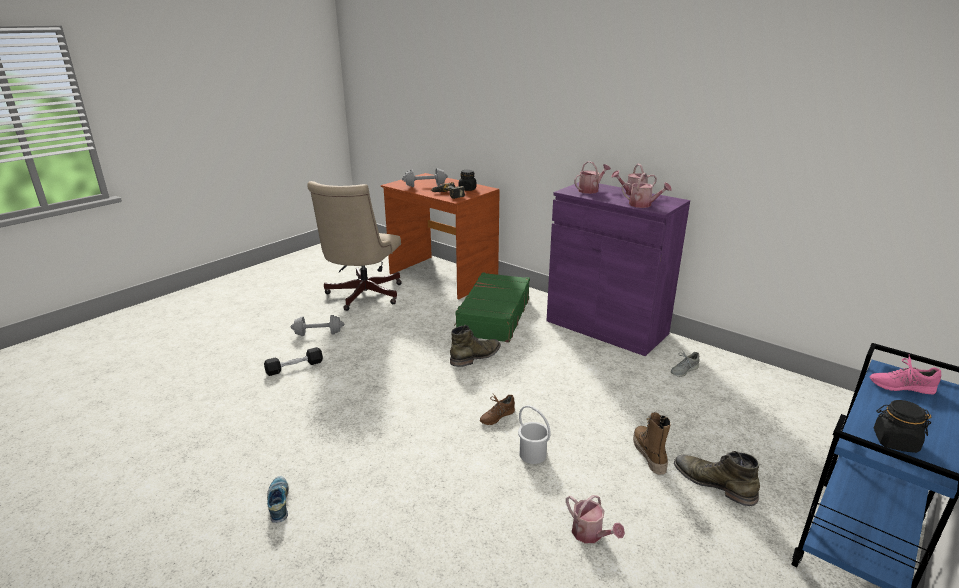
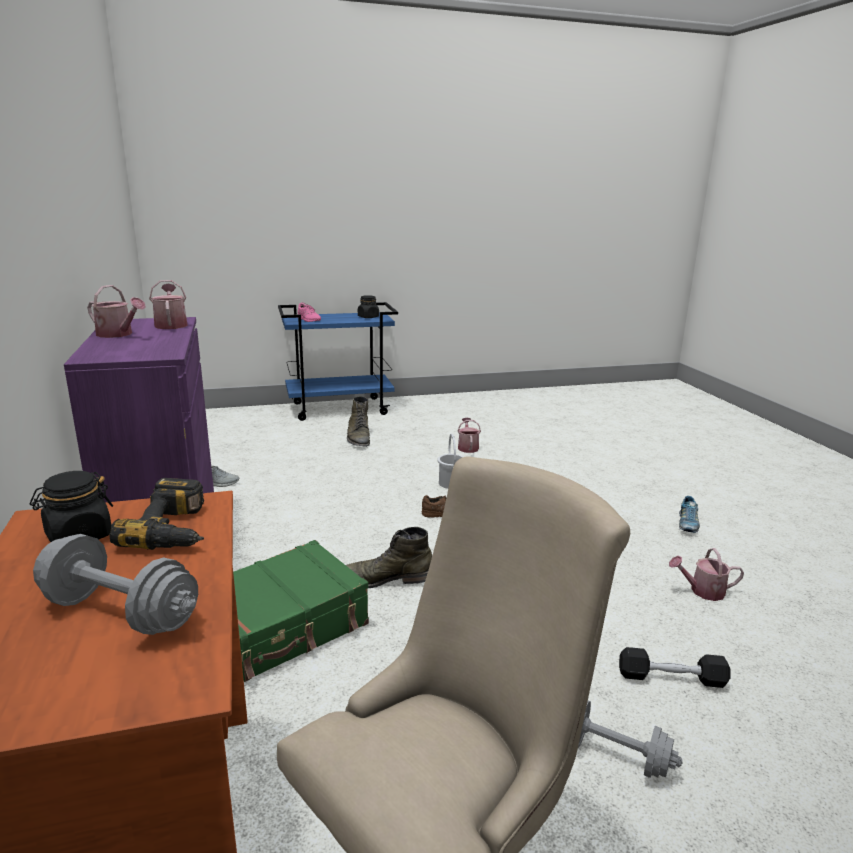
camera: 145 degrees left, 5 degrees down
(590, 190) = (134, 348): watering can -> watering can (702, 591)
(649, 454) = (369, 457): boot -> none

